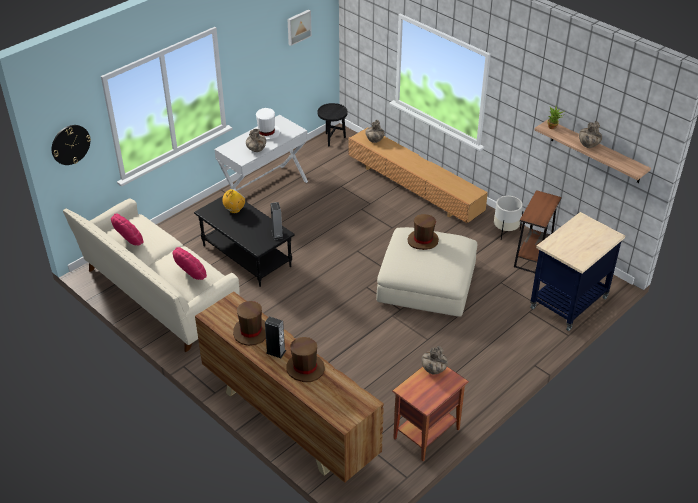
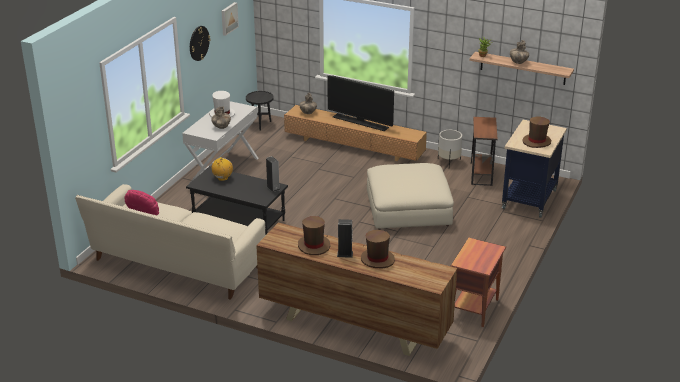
camera: 20 degrees left, 10 degrees down
(70, 144) = (79, 130): wall clock -> wall clock (199, 43)
(191, 277) = (219, 230): pink pillow -> none
(423, 164) = (361, 122): none -> television
(423, 240) = (399, 170): brown hat -> brown hat (536, 142)
(433, 370) = (474, 245): vase -> none

